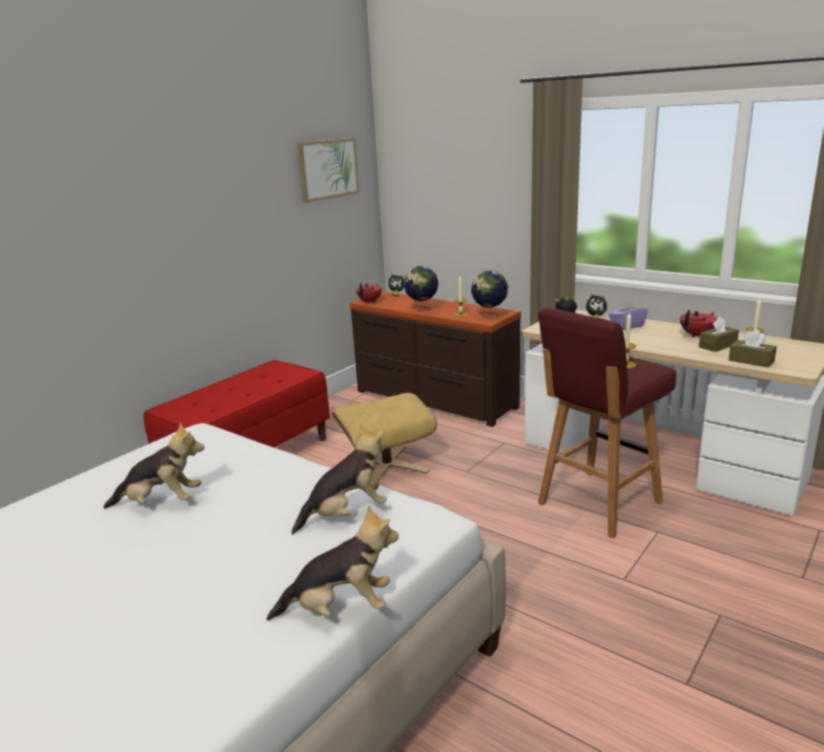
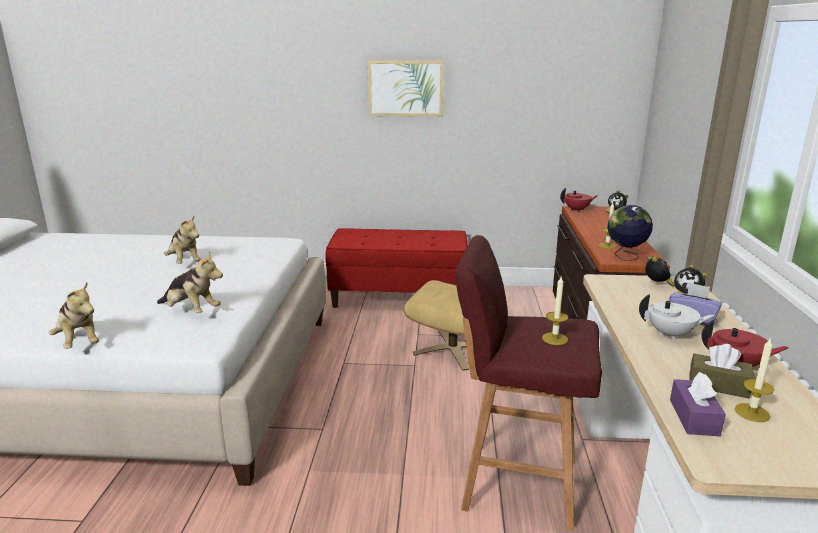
camera: 55 degrees right, 0 degrees up
(328, 169) = (575, 71): picture -> picture (405, 88)
(422, 309) = (592, 230): globe -> none
(645, 337) = (671, 335): none -> white teapot
(751, 361) = (694, 417): brown tissue box -> purple tissue box

